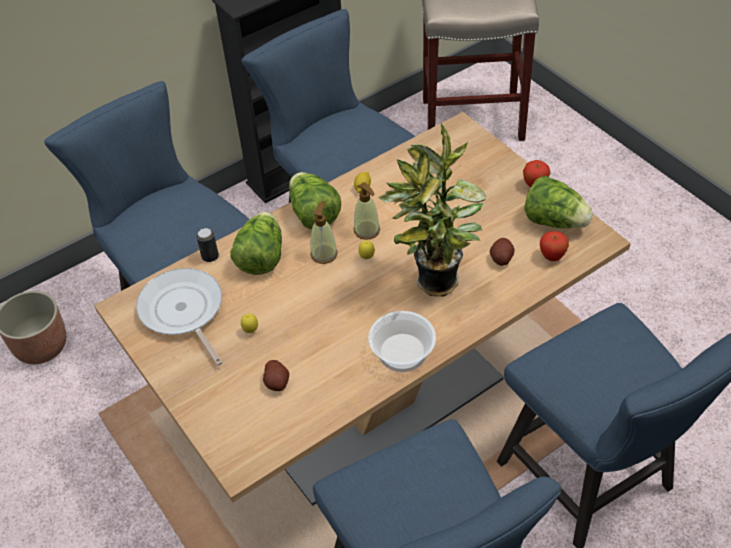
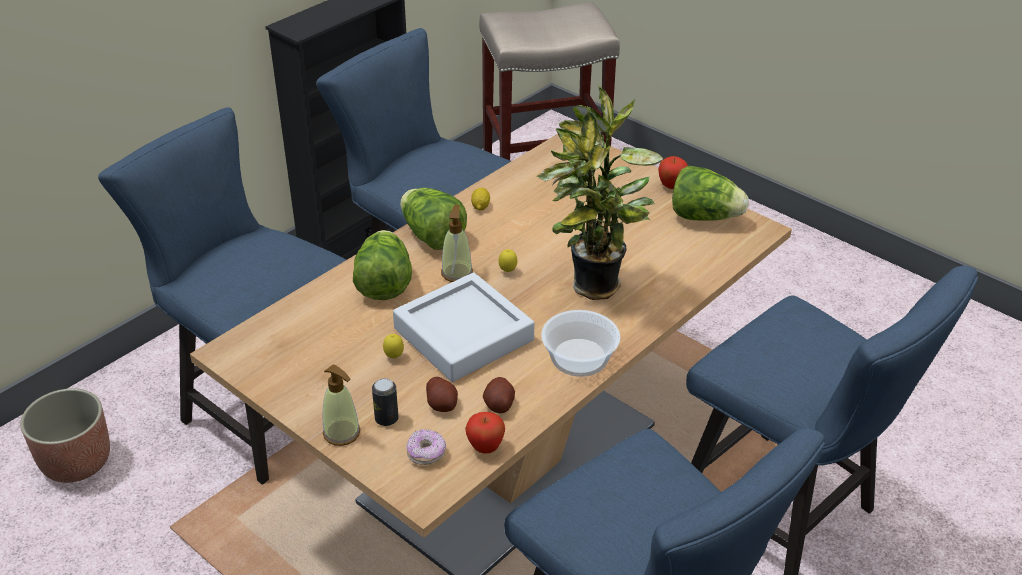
camera: 15 degrees left, 10 degrees down
(183, 312) = (305, 348): frying pan -> none
(210, 256) = (321, 289): can -> can (386, 418)
(252, 427) = (426, 454): none -> donut
(313, 316) = (463, 334): none -> grey tray
(367, 230) = (499, 246): soap dispenser -> soap dispenser (342, 433)
(501, 258) = (659, 256): potato -> potato (499, 404)
(552, 257) = (713, 249): apple -> apple (485, 448)

